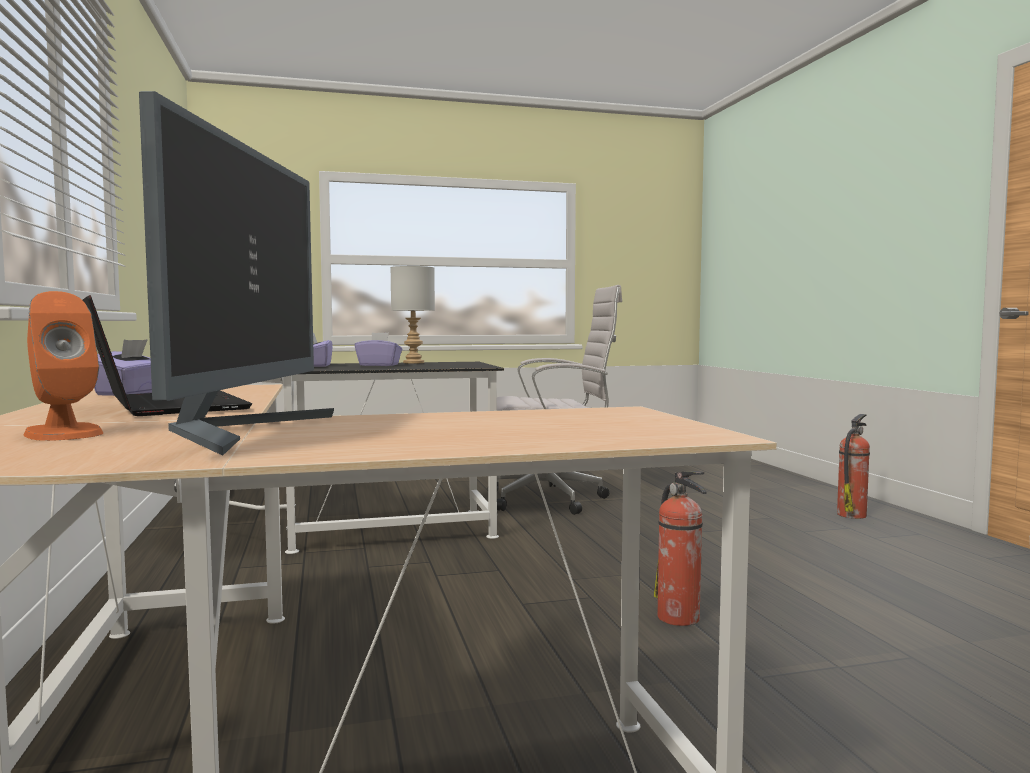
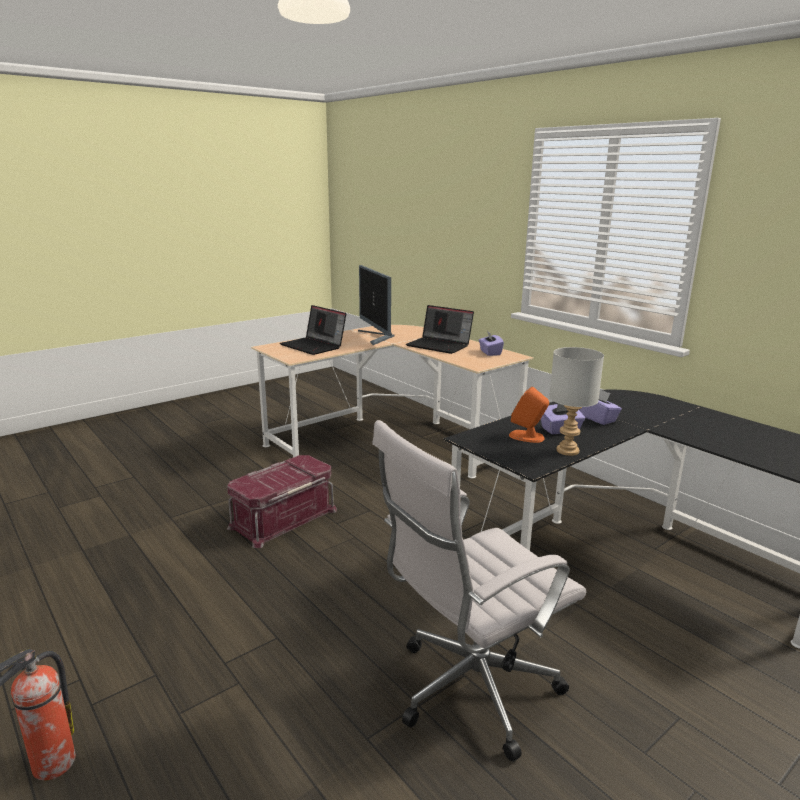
camera: 155 degrees right, 15 degrees up
(63, 433) = (412, 333): orange speaker -> orange speaker (527, 437)
(524, 426) = (314, 346): none -> laptop
(679, 618) = (282, 518): fire extinguisher -> red storage box

